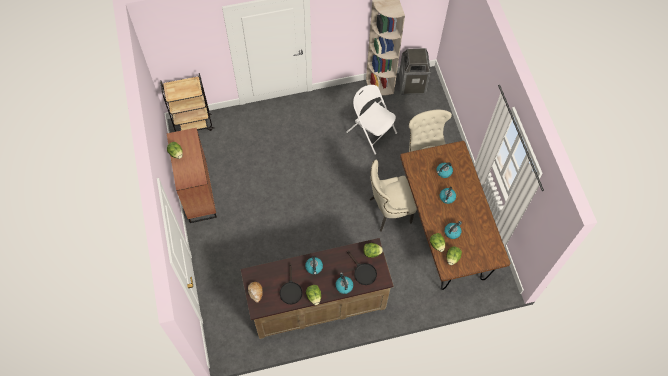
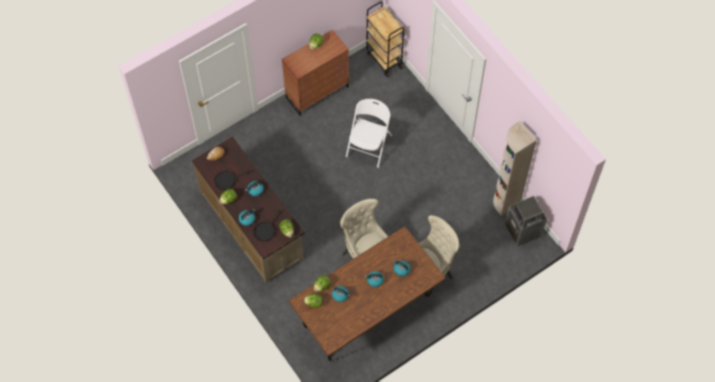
camera: 70 degrees right, 0 degrees up
(371, 132) = (447, 211): white chair -> white chair (369, 146)

